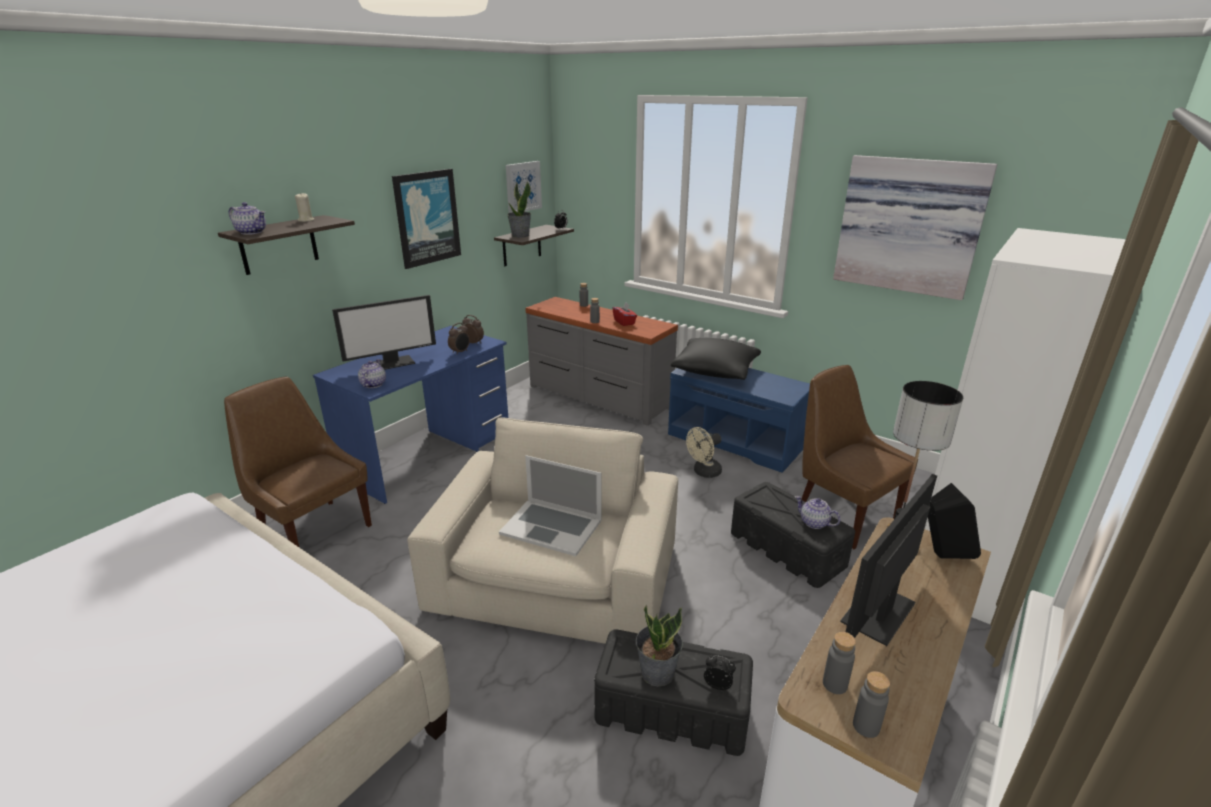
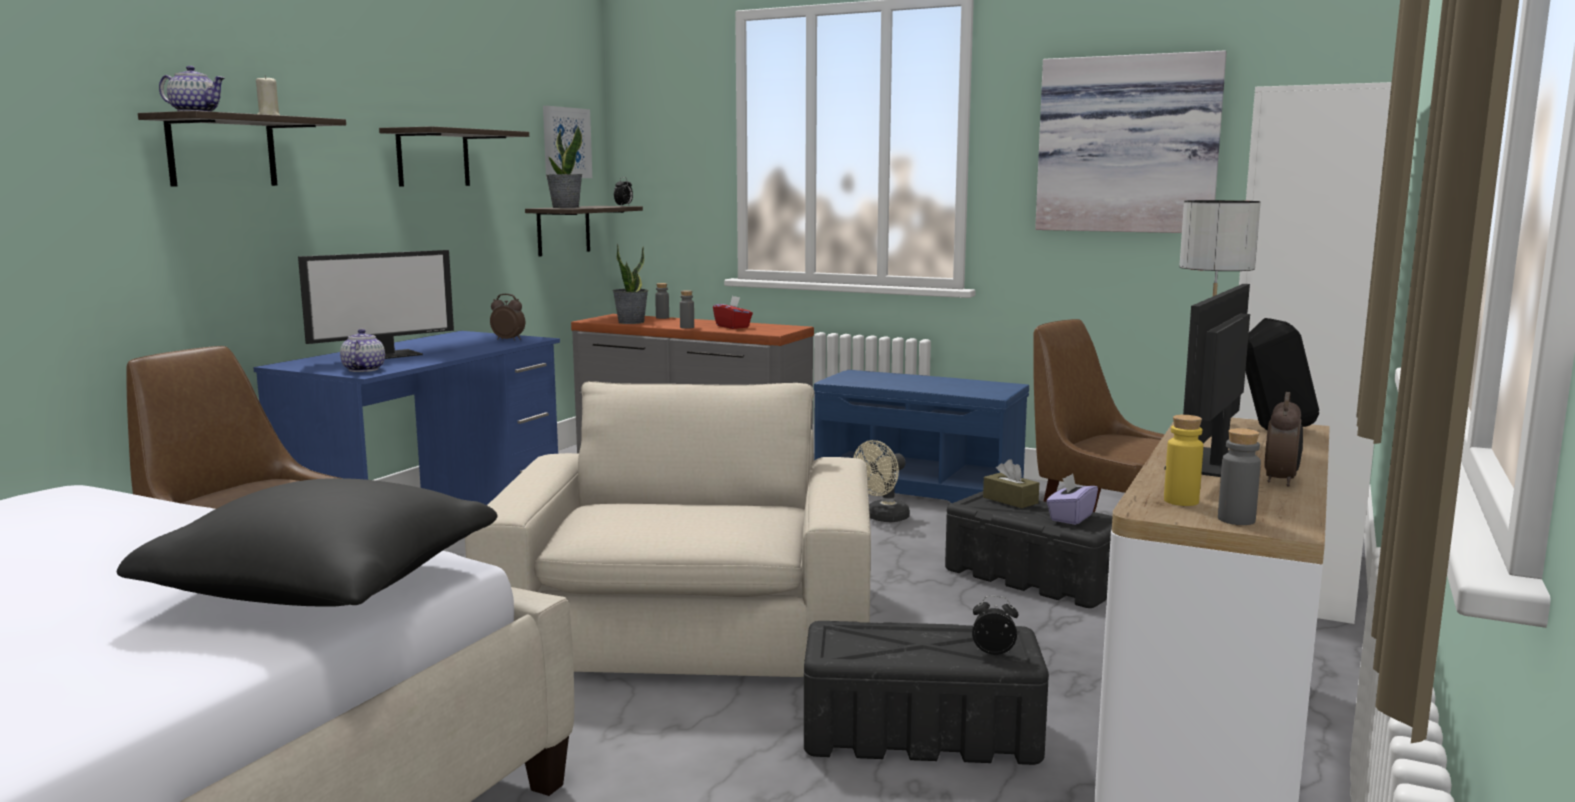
camera: 10 degrees left, 15 degrees down
(427, 218) = (433, 158): picture -> shelf
(460, 352) = (491, 346): alarm clock -> alarm clock (1281, 481)
(551, 526) = (691, 511): laptop -> none
(657, 672) = (899, 649): potted plant -> potted plant (631, 322)
(715, 371) = (879, 379): black pillow -> black pillow (324, 587)
(778, 497) = (1010, 500): none -> brown tissue box
(814, 523) = (1070, 517): teapot -> purple tissue box
(834, 684) = (1181, 501): grey bottle -> yellow bottle

